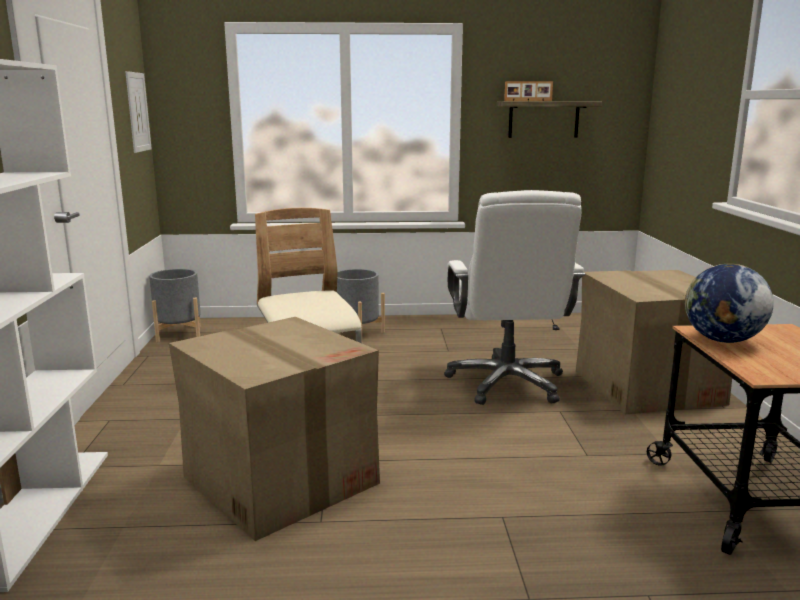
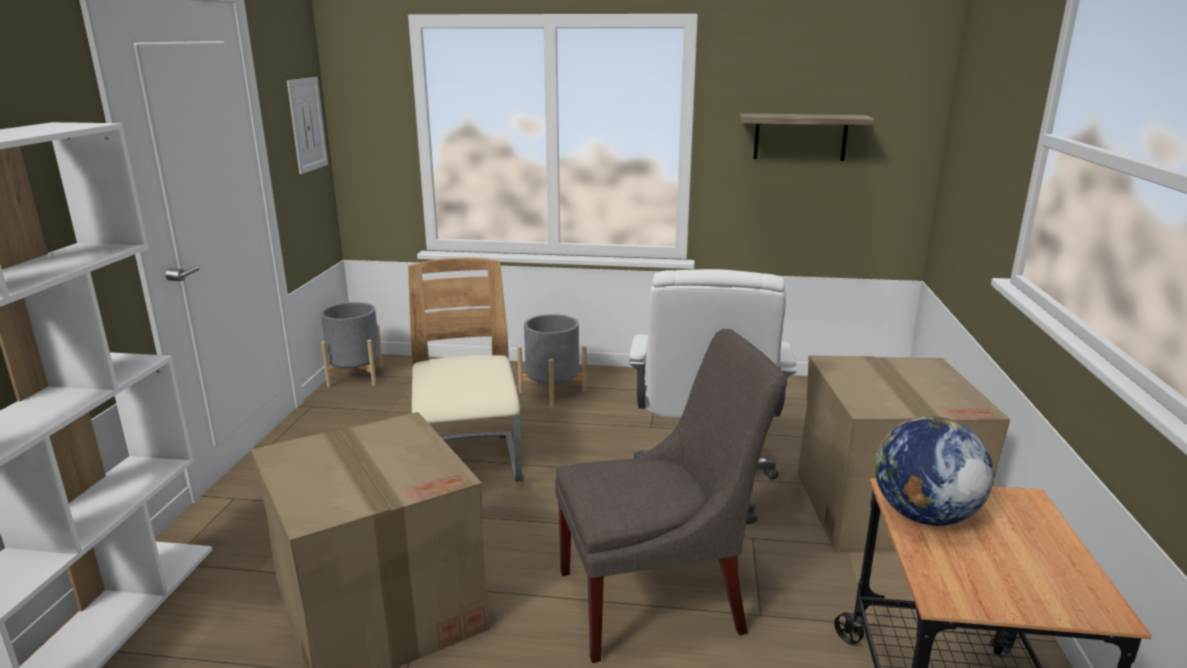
camera: 10 degrees right, 5 degrees up
(505, 453) = (658, 600): none -> grey chair
(528, 101) = (779, 114): picture frame -> none

